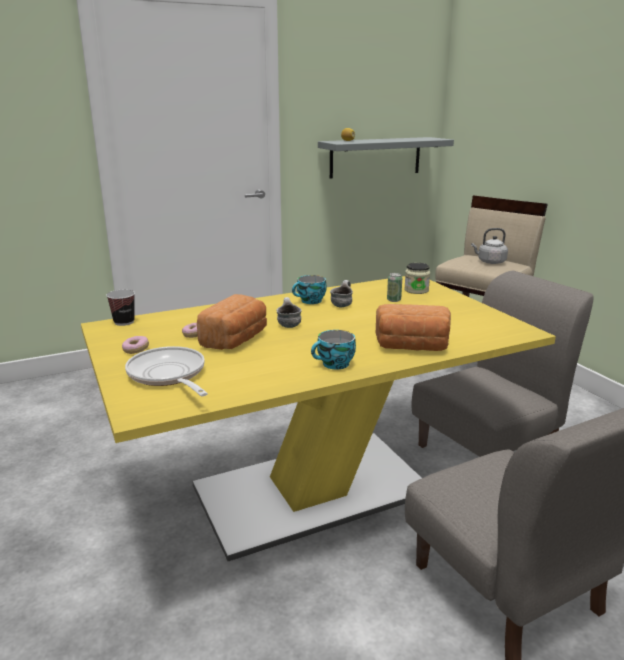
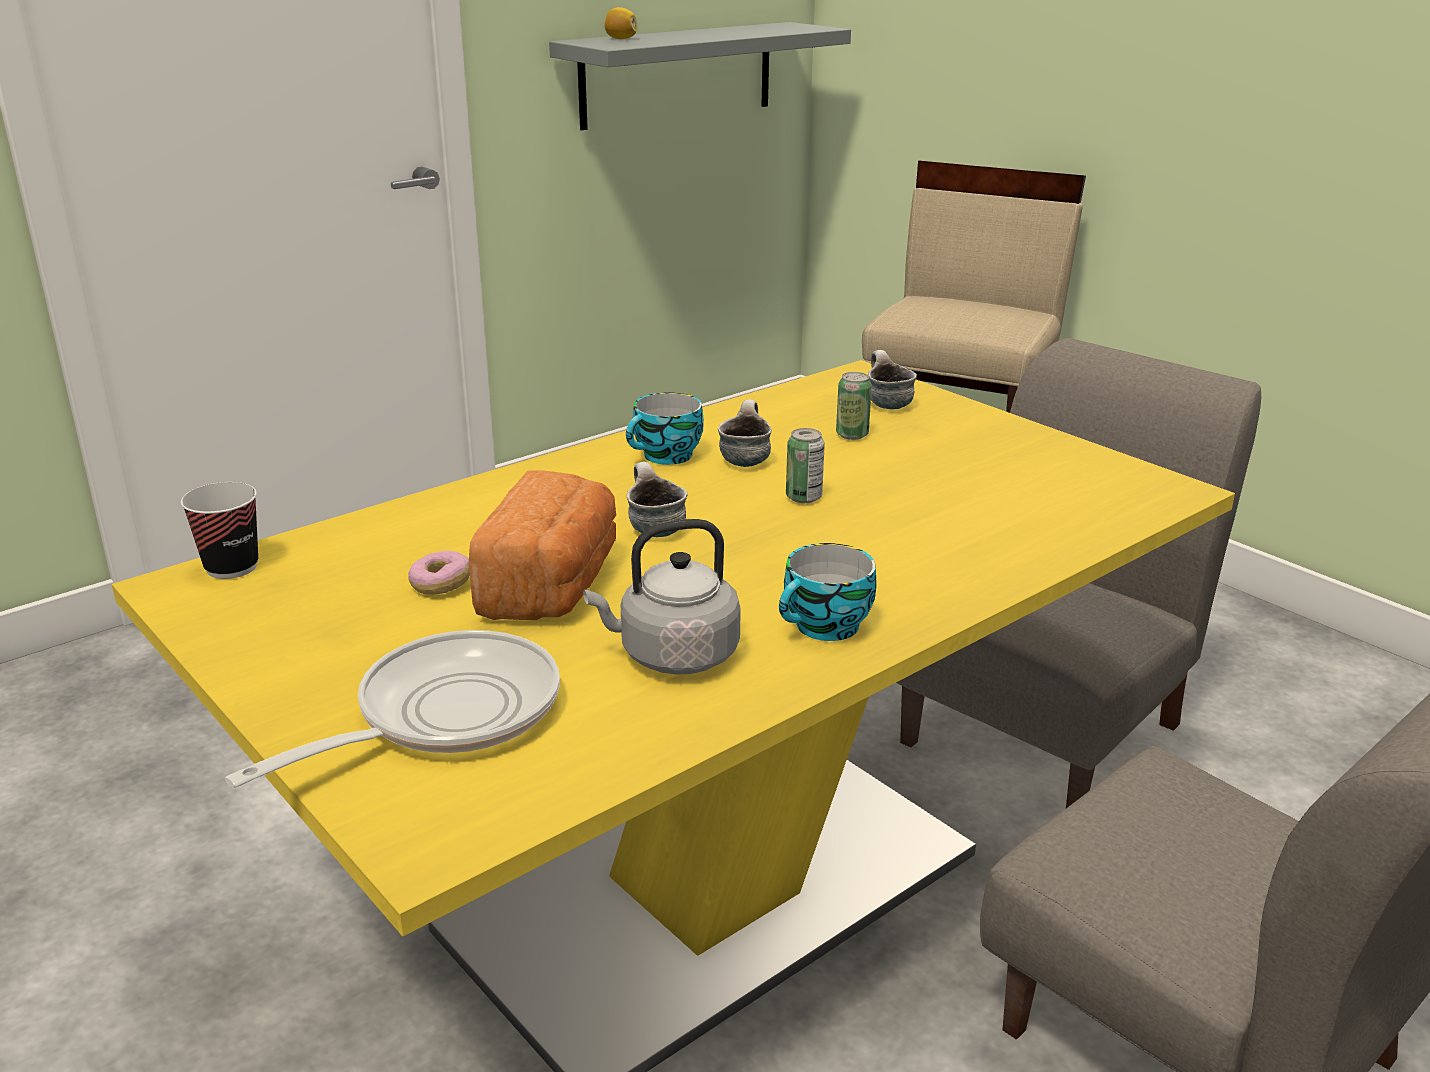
camera: 15 degrees left, 5 degrees up
(136, 350) = (313, 649): donut -> none
(168, 375) = (444, 715): frying pan -> frying pan turned 90 degrees clockwise
(357, 320) = (803, 497): none -> can
(412, 346) = (965, 556): bread -> none
(416, 290) = (885, 404): jar -> mug
(490, 262) = (975, 311): grey kettle -> grey kettle (672, 656)

